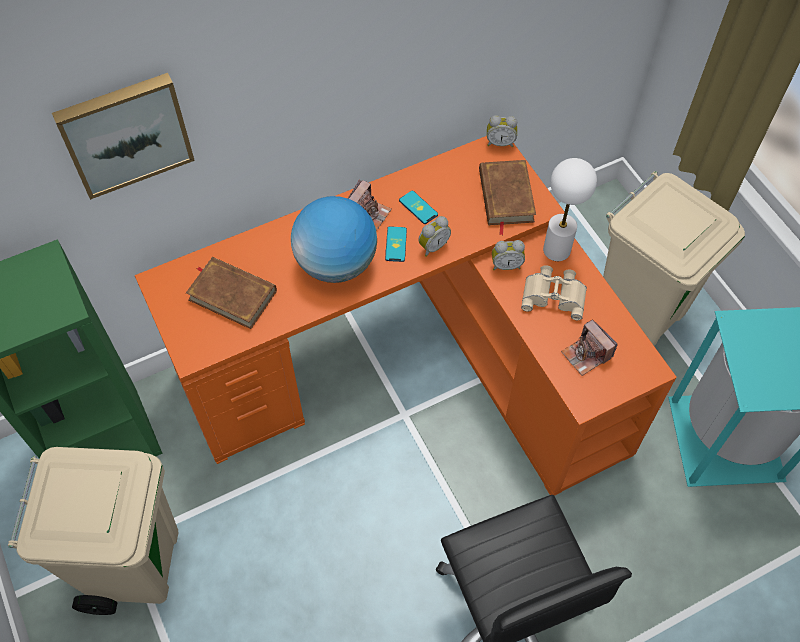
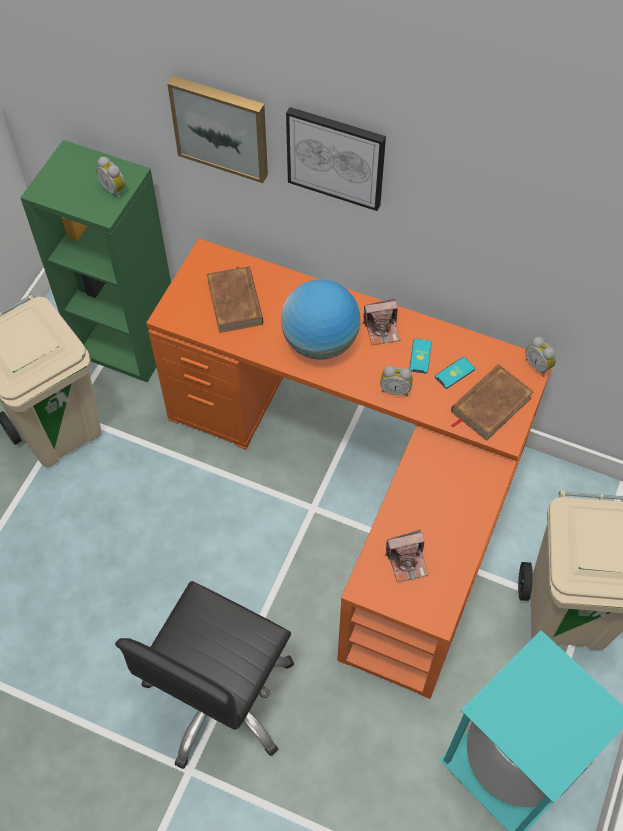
camera: 50 degrees right, 0 degrees up
(259, 78) = (336, 157): none -> picture
(396, 244) = (373, 366): phone -> phone (454, 373)
(506, 265) = (434, 452): alarm clock -> alarm clock (115, 189)
(554, 294) = (440, 503): beige binoculars -> none
(557, 250) = (484, 477): white table lamp -> none
(586, 355) = (407, 561): camera -> camera turned 120 degrees counterclockwise

